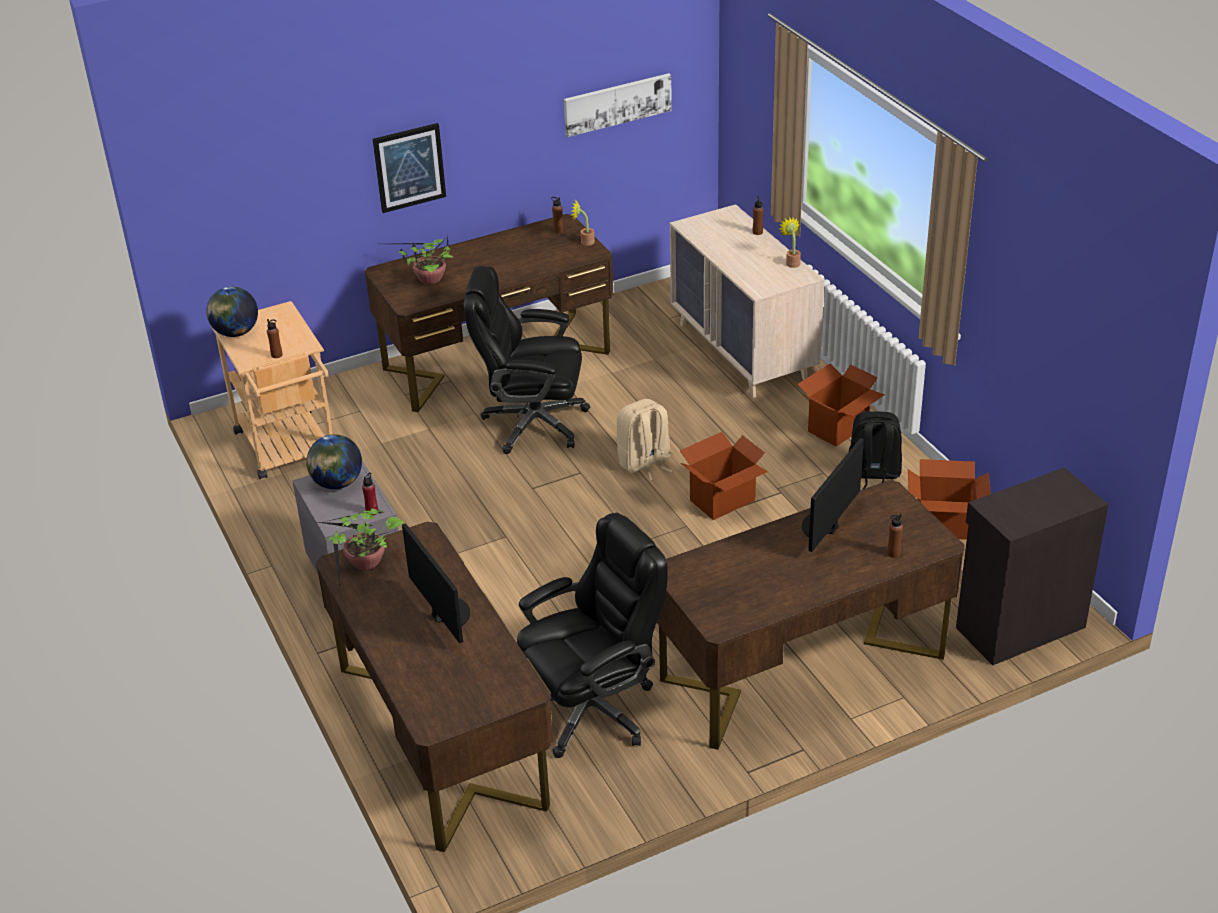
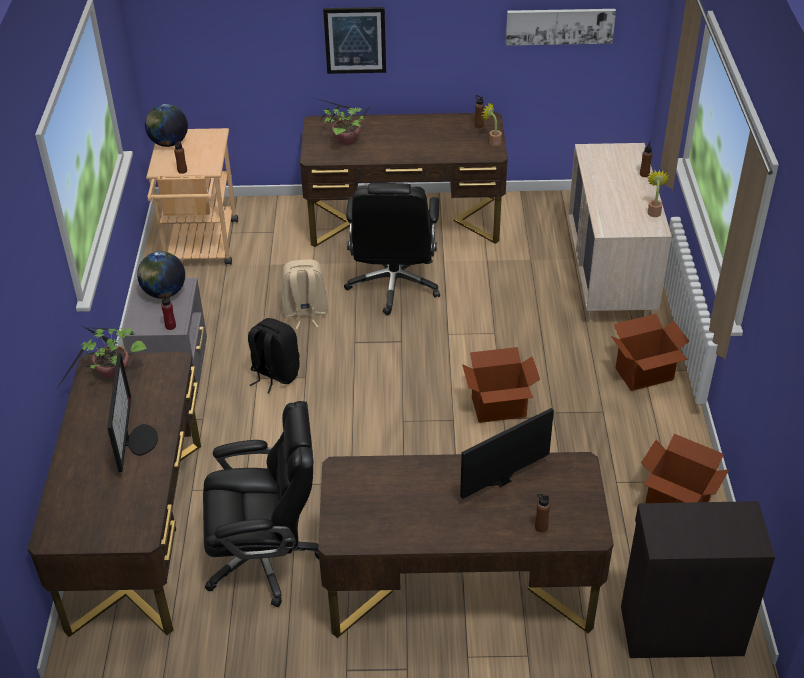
camera: 25 degrees right, 5 degrees up
(532, 423) = (394, 285): black office chair -> black office chair turned 120 degrees counterclockwise
(645, 463) = (458, 351): beige backpack -> beige backpack (305, 313)
(873, 475) = (645, 429): black backpack -> black backpack (274, 374)

